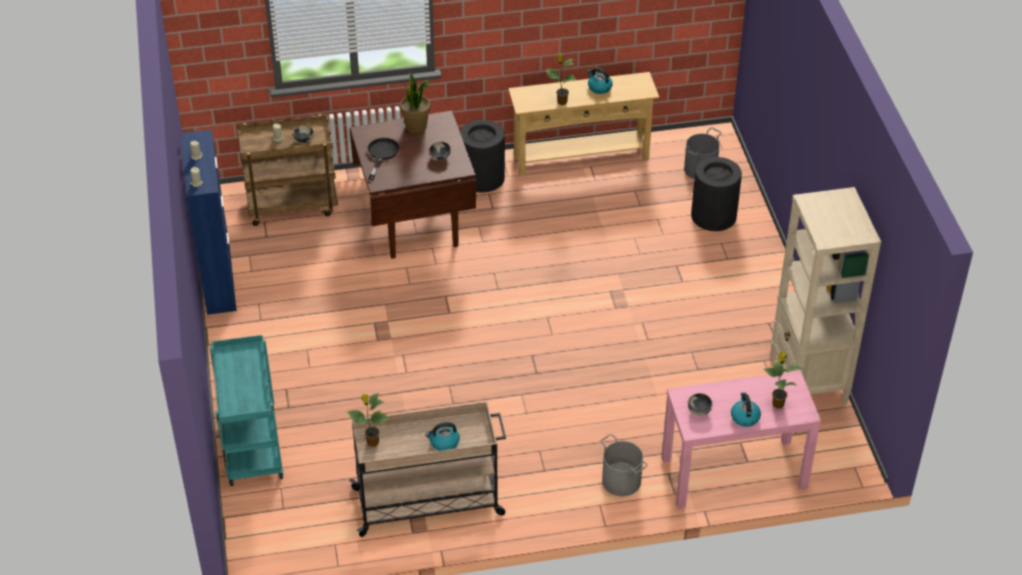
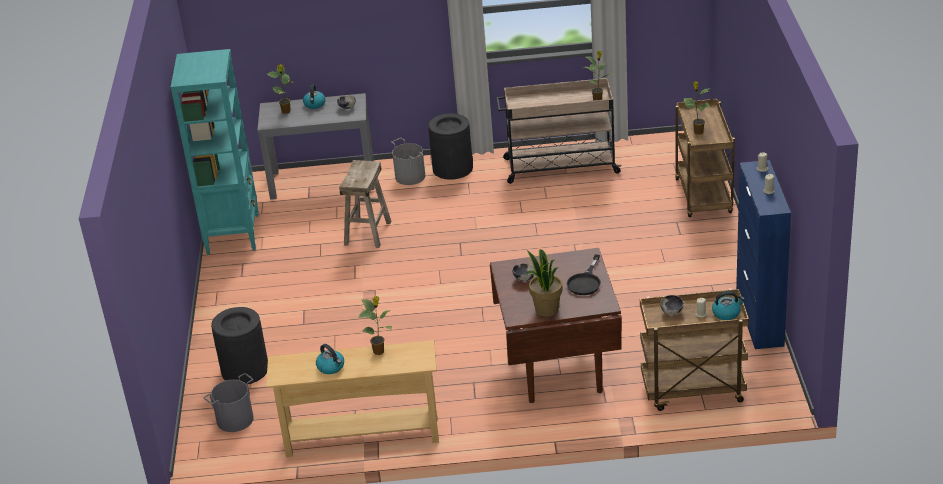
camera: 170 degrees left, 10 degrees down
(250, 371) = (697, 132): none -> potted plant
(251, 446) = (704, 197): turquoise cart -> brown cart
(444, 442) = (543, 100): kettle -> kettle (726, 313)
(482, 178) = (479, 416): black trash can -> black trash can (452, 168)
(647, 385) = (368, 233): none -> beige stool
(733, 473) = (323, 180): pink console table -> grey console table
(807, 382) = (233, 234): beige bookcase -> turquoise bookcase

